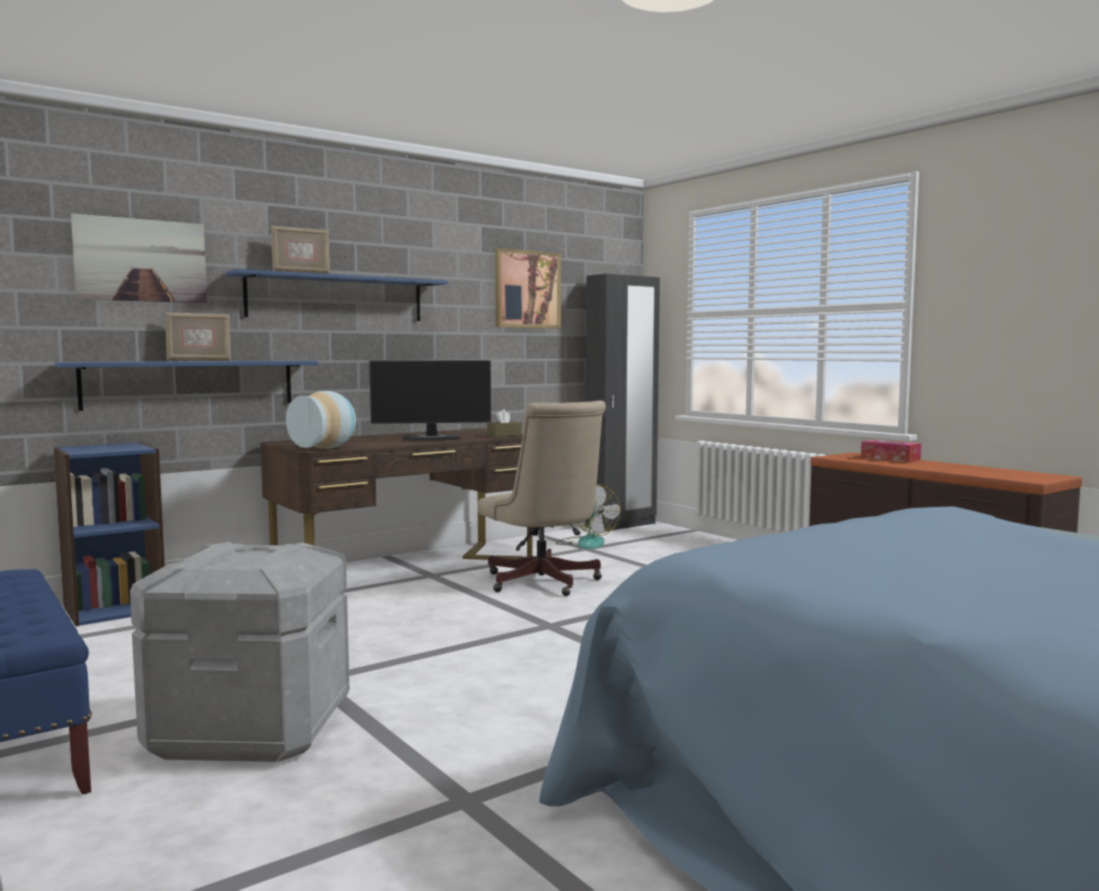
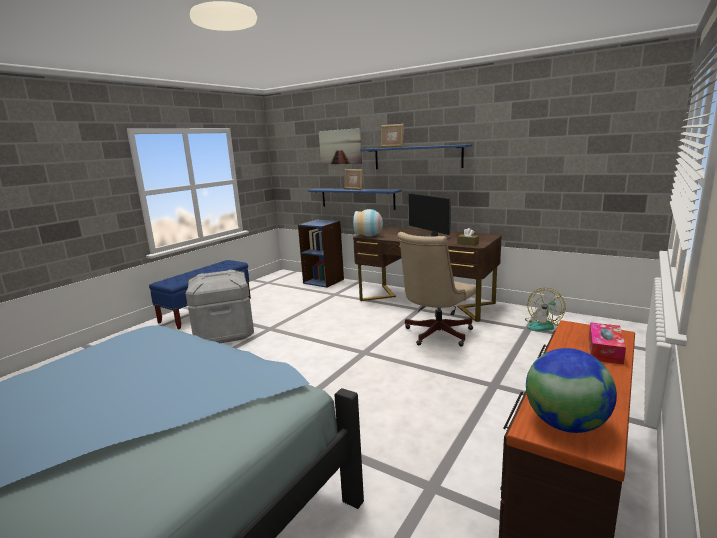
camera: 70 degrees right, 10 degrees up
(527, 289) = (546, 142): picture -> none
(621, 525) = (613, 324): black wardrobe -> none
(1023, 476) = (565, 424): none -> globe

